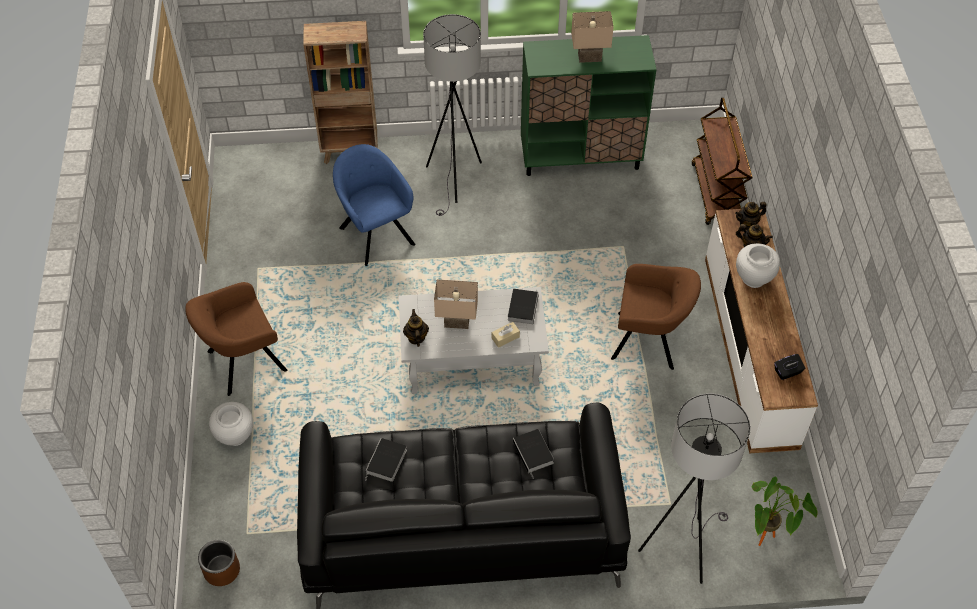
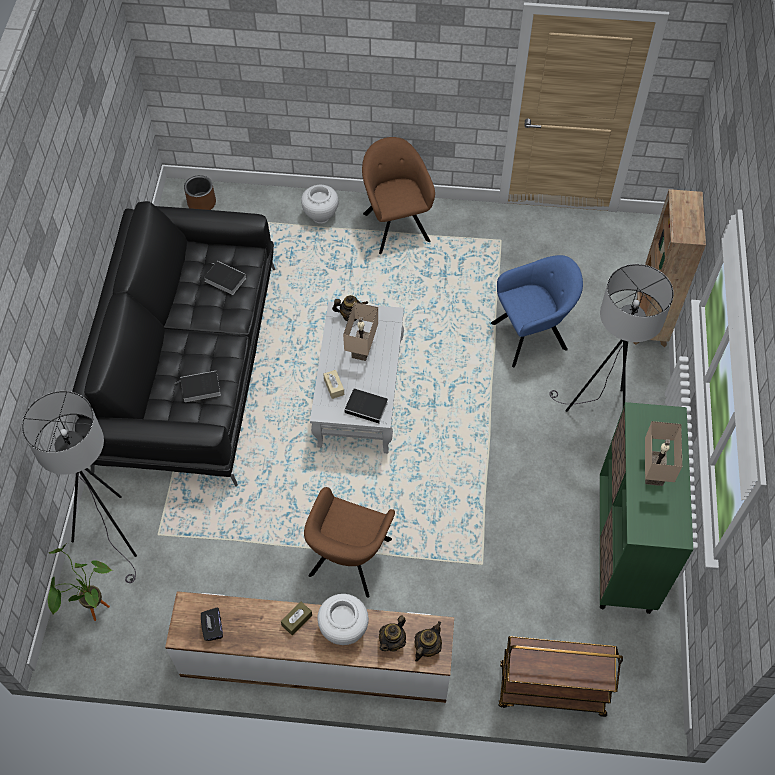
camera: 100 degrees right, 5 degrees up
(747, 224) = (427, 647): teapot -> teapot turned 45 degrees clockwise
(757, 313) = (297, 620): none -> brown tissue box

